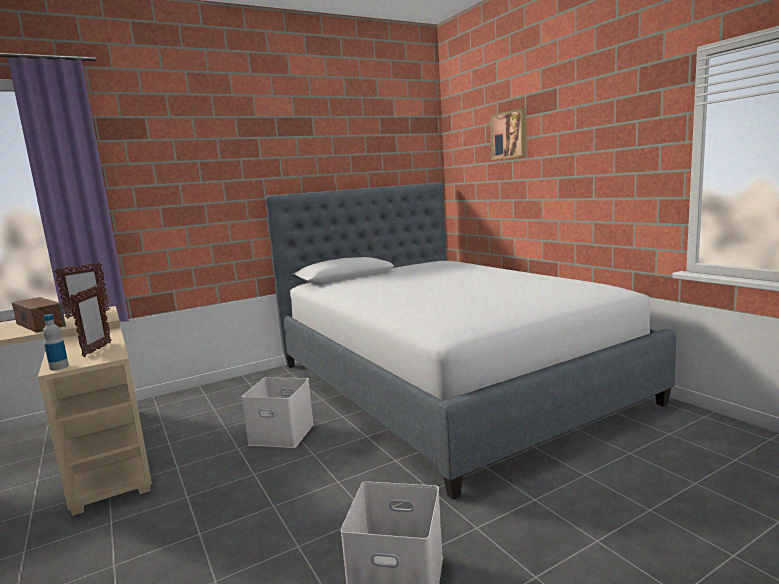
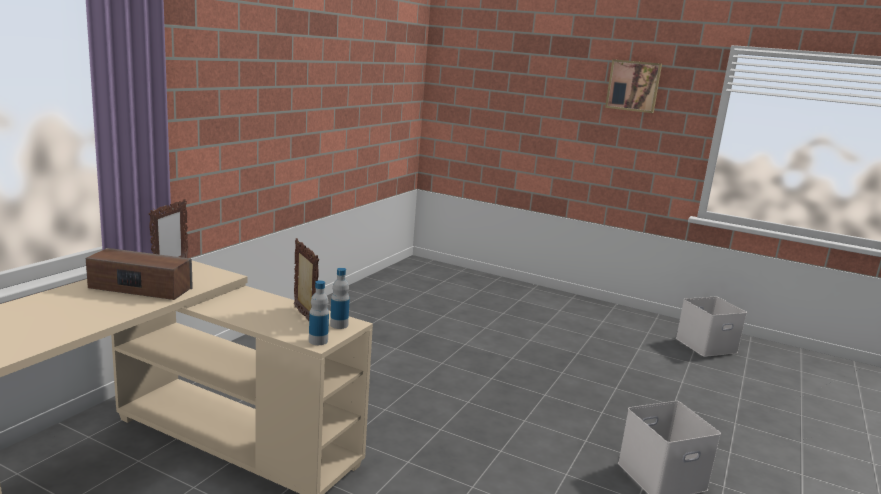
camera: 35 degrees left, 5 degrees up
(102, 357) = (339, 325): none -> bottle
(283, 433) = (409, 388): white storage box -> white storage box (706, 345)
(447, 382) = (492, 318): bed -> none
(509, 135) = (527, 69): picture -> picture (633, 86)

